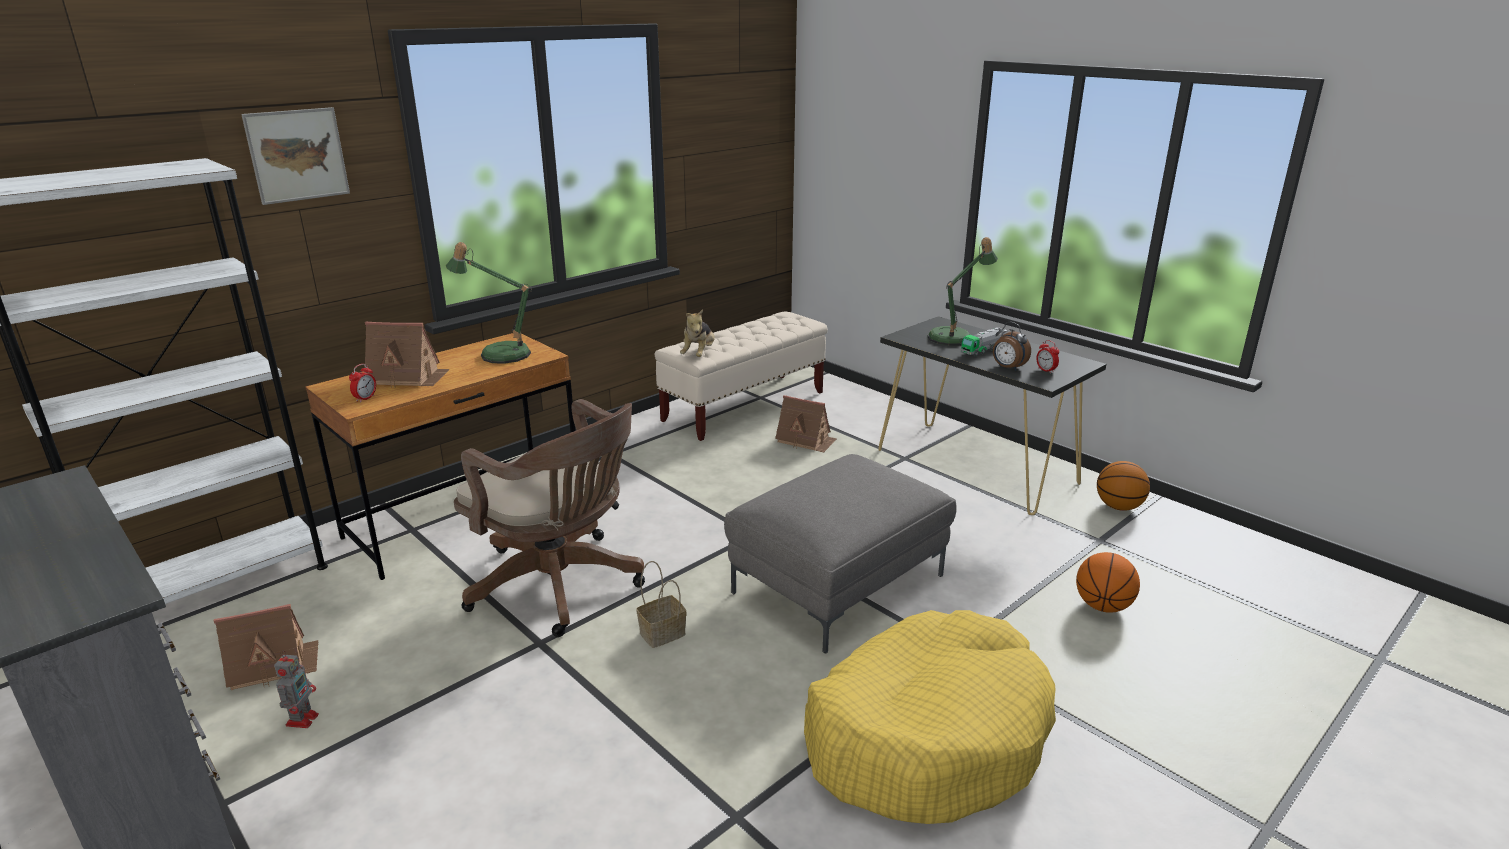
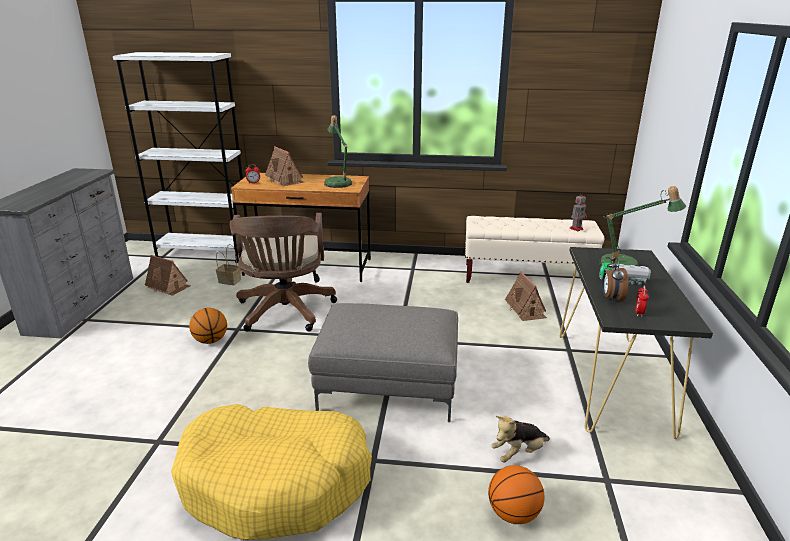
camera: 50 degrees right, 0 degrees up
(297, 155) = (272, 56): picture -> none
(303, 718) = (143, 308): toy robot -> toy robot (576, 228)
(661, 634) = (277, 355): basket -> basket (229, 281)
(699, 354) = (481, 225): plush toy -> plush toy (518, 453)
(1118, 507) = (677, 473): basketball -> basketball (211, 340)

